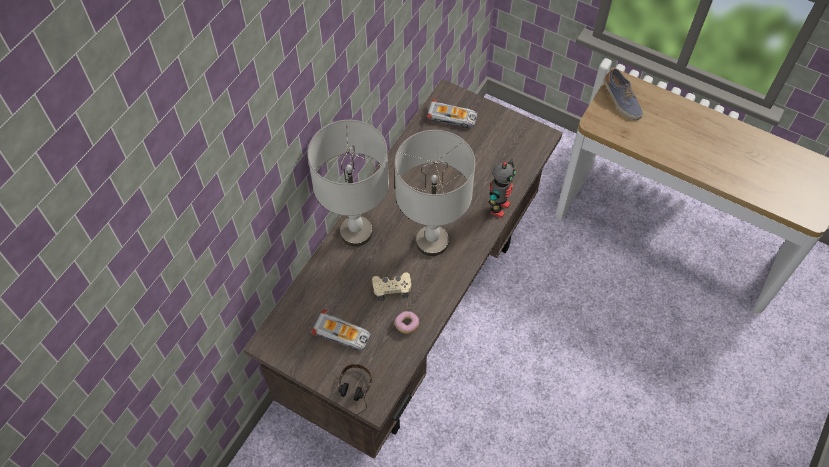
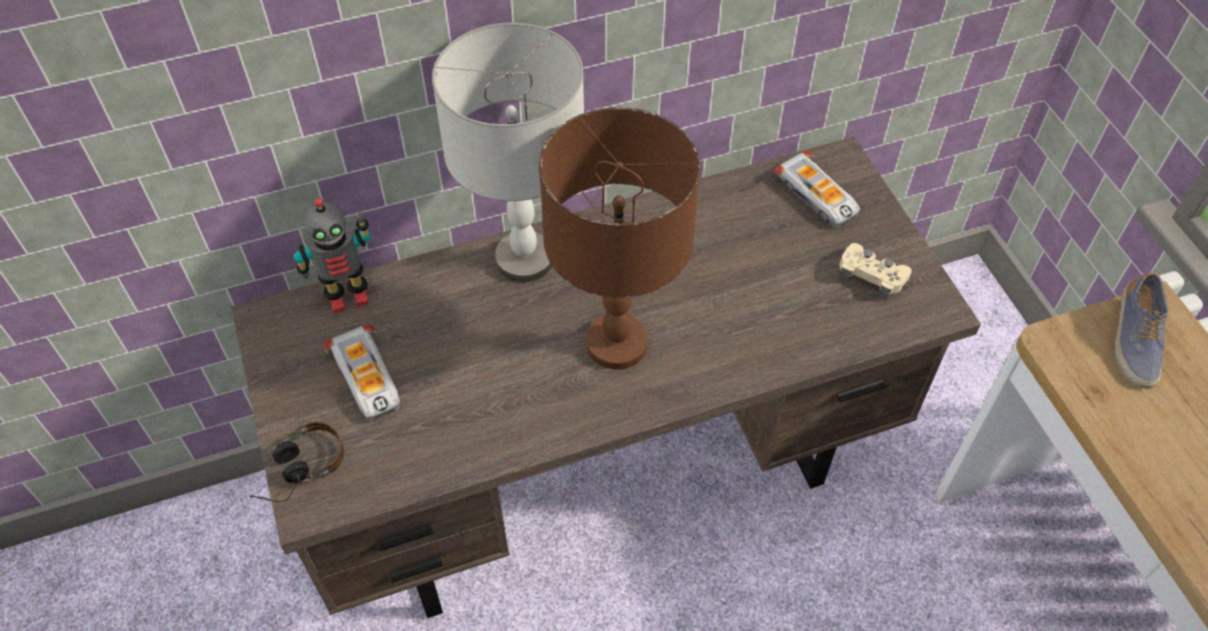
camera: 40 degrees right, 5 degrees down
(392, 288) = (496, 366): beige game controller -> beige game controller (871, 276)
(407, 324) = (464, 431): donut -> none
(432, 241) = (617, 344): grey table lamp -> brown table lamp
(498, 207) = (766, 364): toy robot -> toy robot (348, 297)

